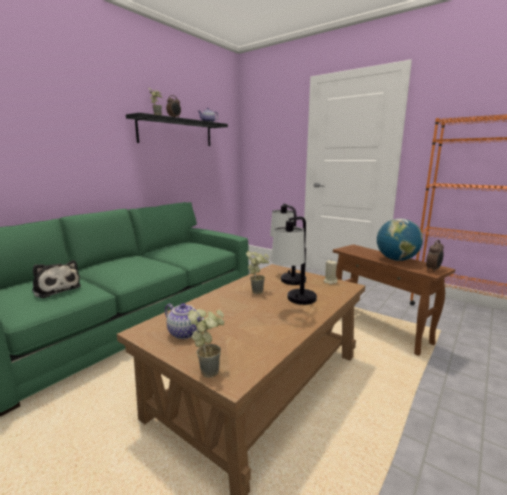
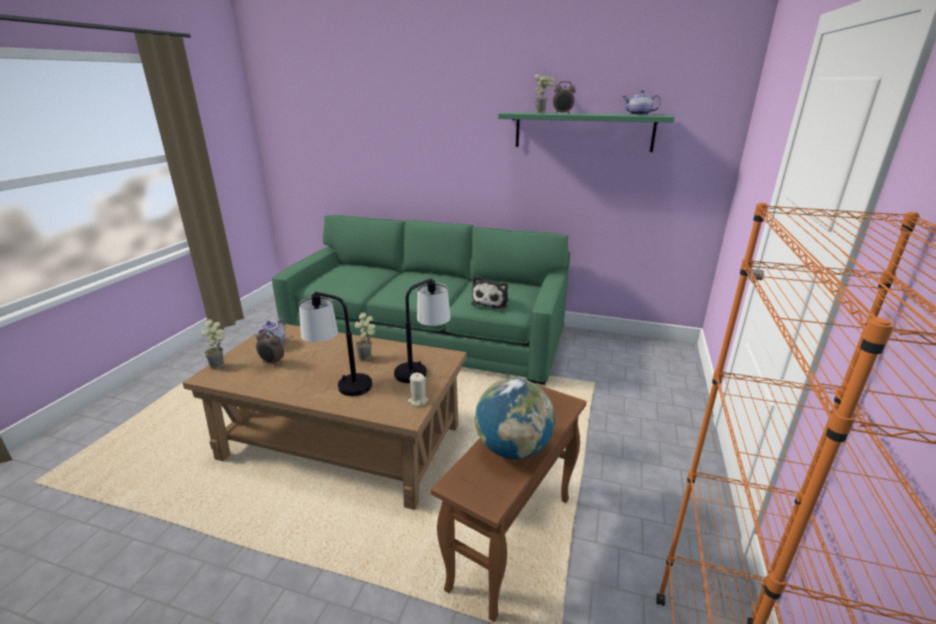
camera: 70 degrees right, 10 degrees up
(56, 289) = (352, 279): plush toy -> plush toy (491, 302)
(176, 132) = (583, 131): black shelf -> green shelf
(433, 270) = (474, 490): alarm clock -> alarm clock (272, 363)

